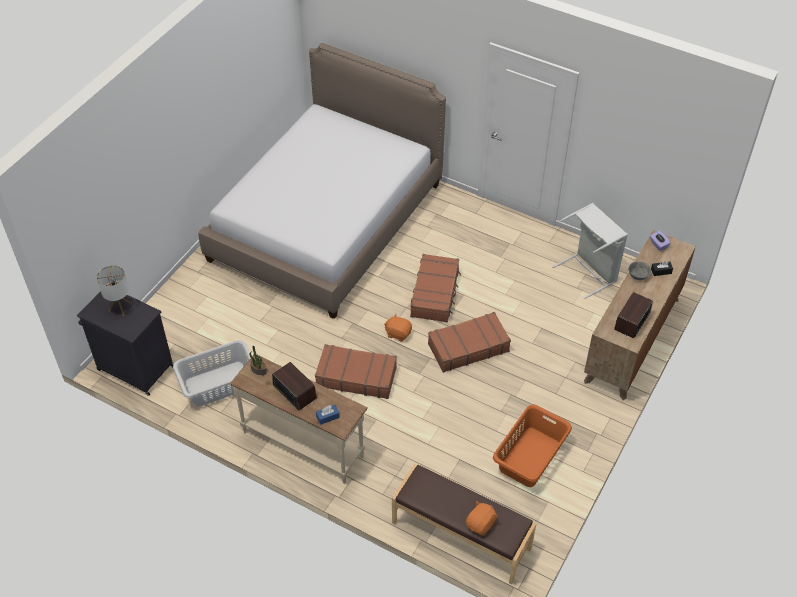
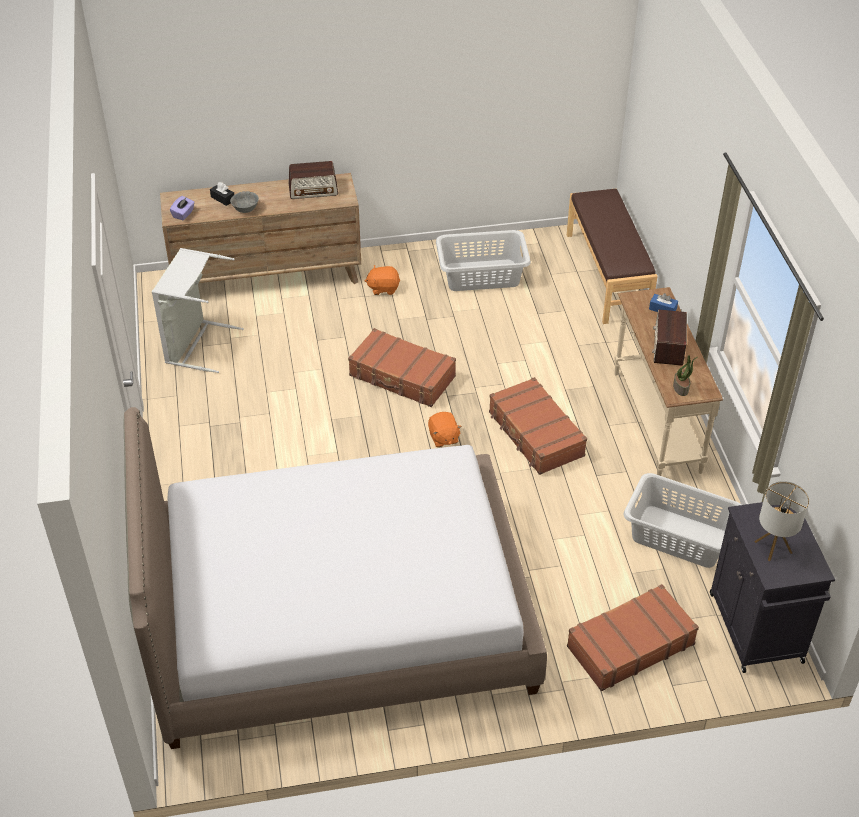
camera: 130 degrees left, 5 degrees down
(435, 293) = (354, 442): brown suitcase -> brown suitcase (629, 645)
(481, 524) = (613, 214): orange plush toy -> orange plush toy (383, 288)
(530, 457) = (481, 275): orange laundry basket -> grey laundry basket

